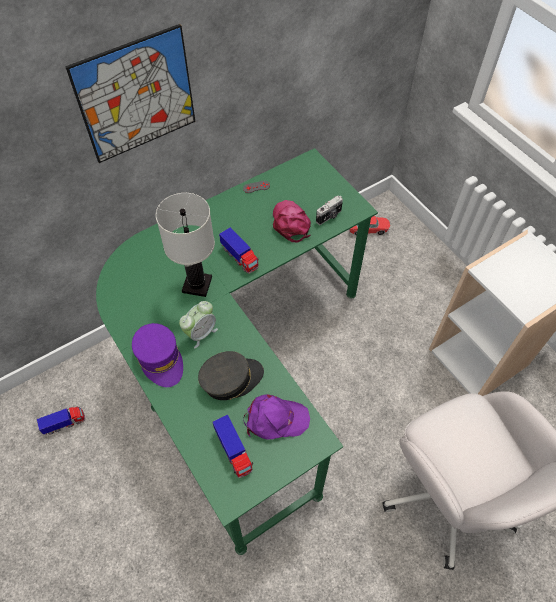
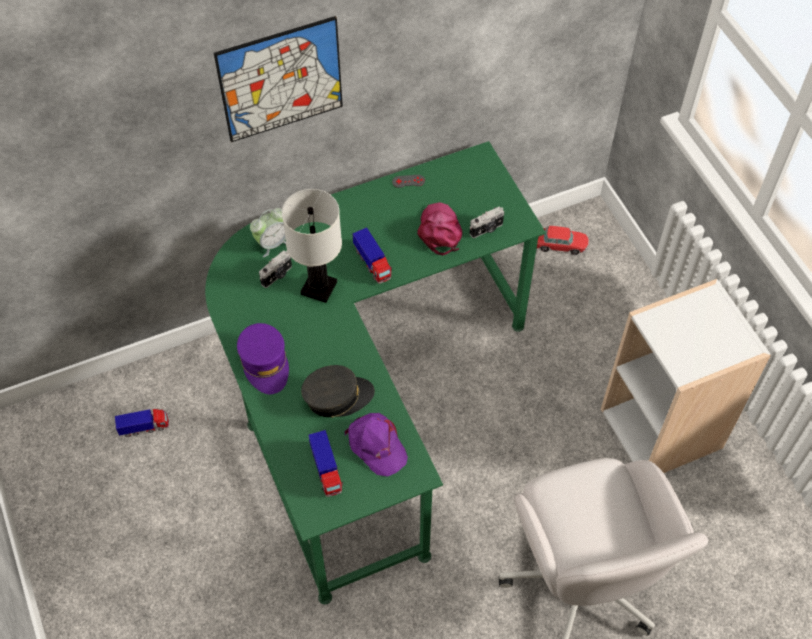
camera: 10 degrees right, 0 degrees up
(159, 279) = (277, 276): none -> camera
(200, 333) = (313, 342): alarm clock -> alarm clock (272, 243)
(275, 419) = (376, 445): purple cap -> purple cap turned 45 degrees clockwise

